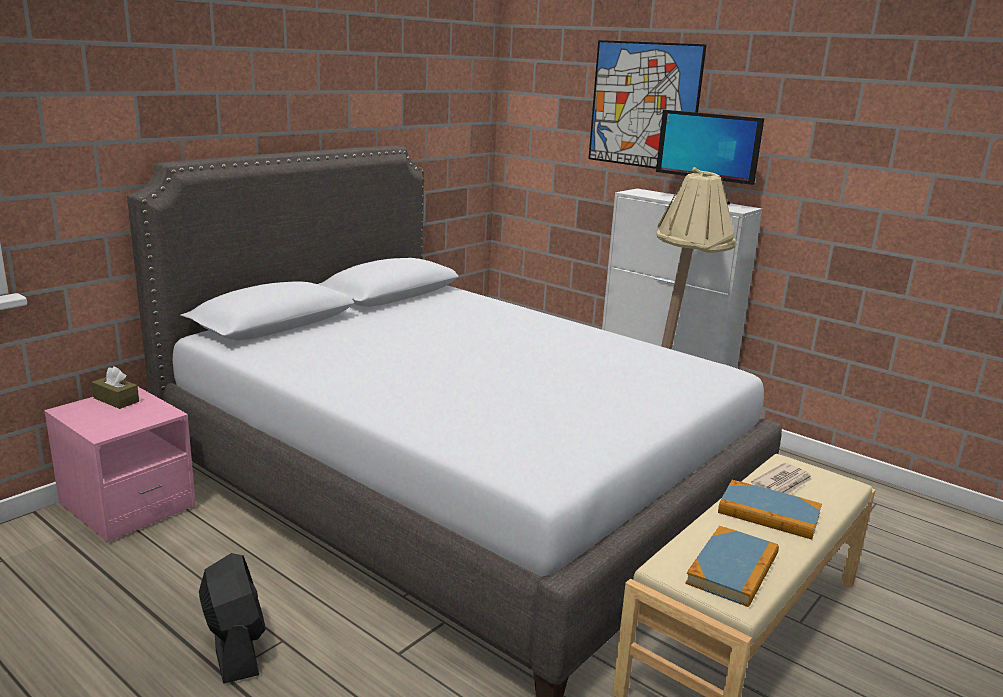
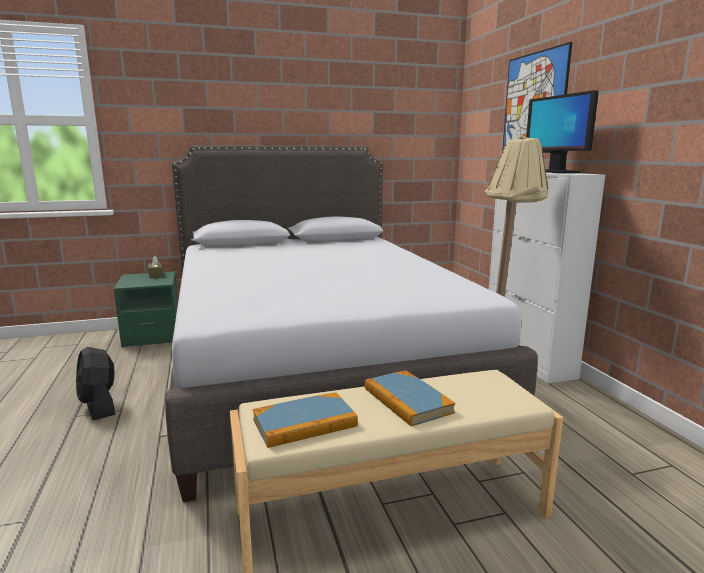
camera: 35 degrees right, 5 degrees down
(127, 506) = (152, 335): pink nightstand -> green nightstand
(235, 646) = (99, 405): black fan -> black fan turned 135 degrees clockwise
(783, 483) = (461, 387): newspaper -> none

